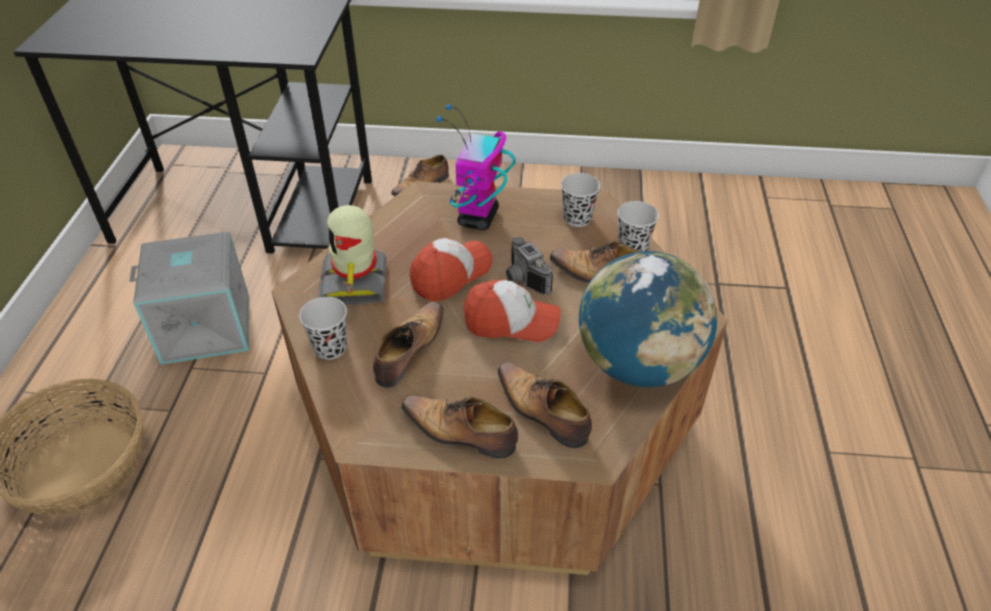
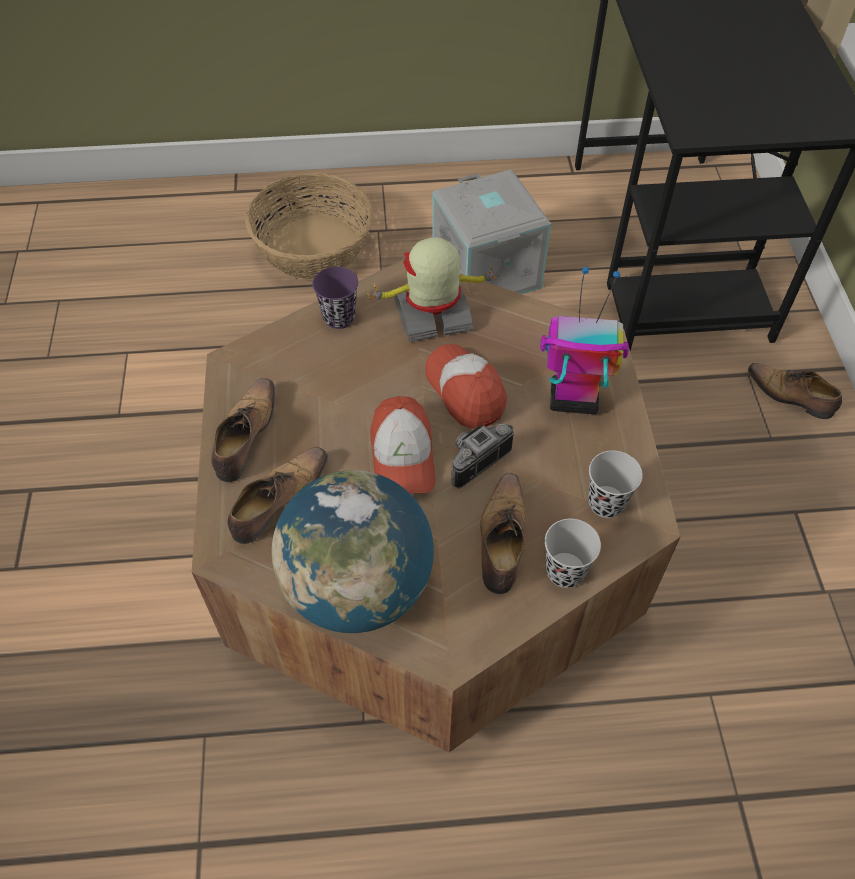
camera: 80 degrees right, 10 degrees up
(330, 348) = (339, 317): black cup -> purple cup
(409, 350) = (345, 377): shoe -> none
(451, 274) = (465, 391): cap -> cap turned 150 degrees counterclockwise

